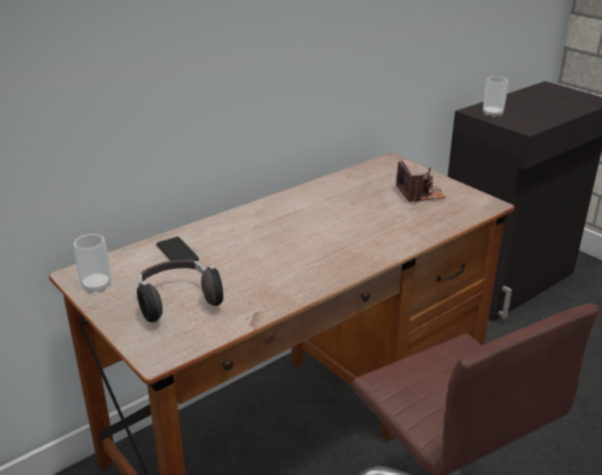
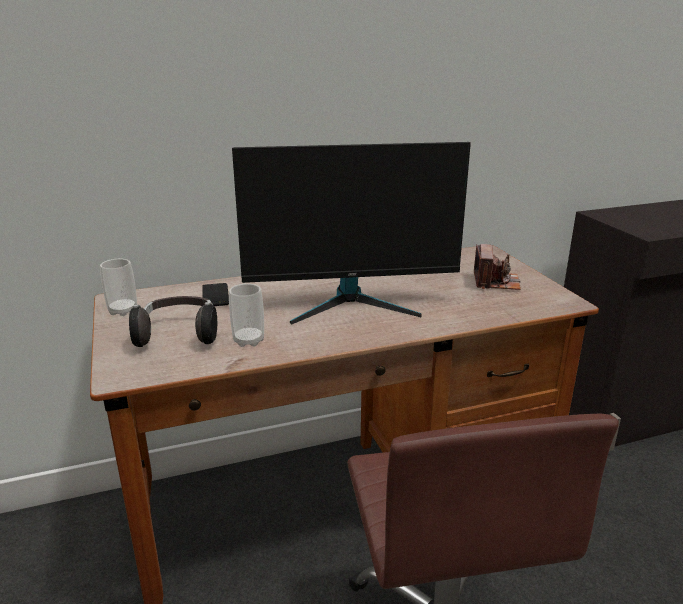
camera: 20 degrees right, 5 degrees down
(312, 237) = (352, 303): none -> monitor
(492, 114) = (617, 218): cup -> cup (248, 340)

